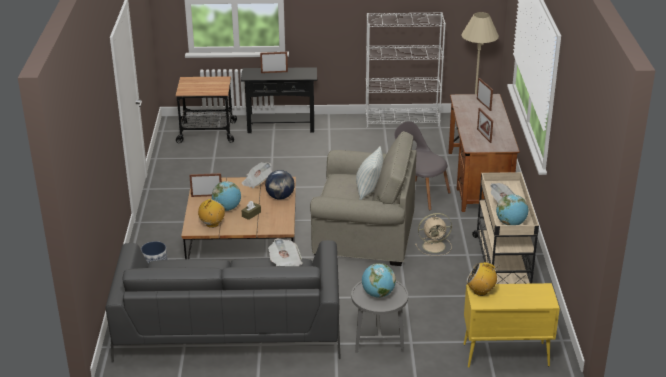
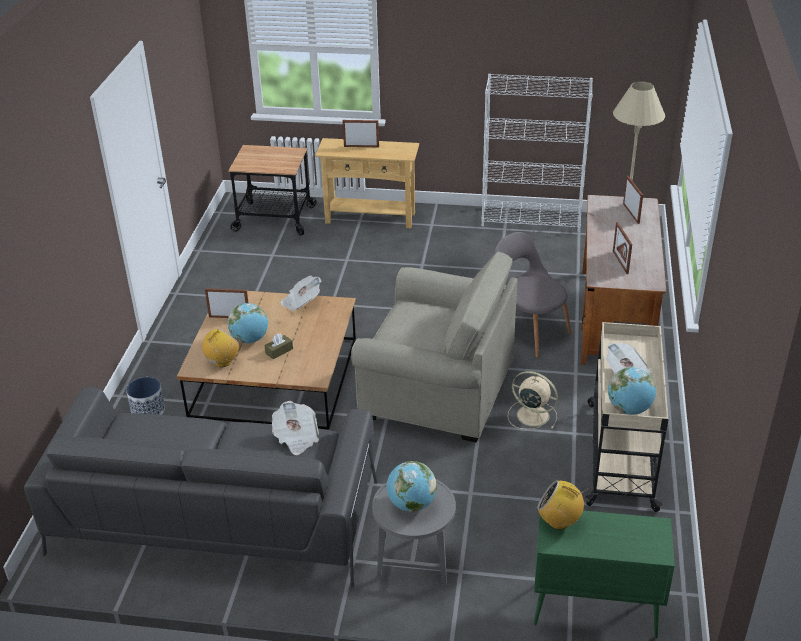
camera: 10 degrees right, 5 degrees up
(280, 197) = (325, 328): globe -> none
(281, 127) = (370, 218): black console table -> beige console table
(369, 190) = (442, 331): pillow -> none
(435, 246) = (531, 415): beige fan -> beige fan turned 150 degrees counterclockwise
(505, 355) = (593, 610): yellow cabinet -> green cabinet

